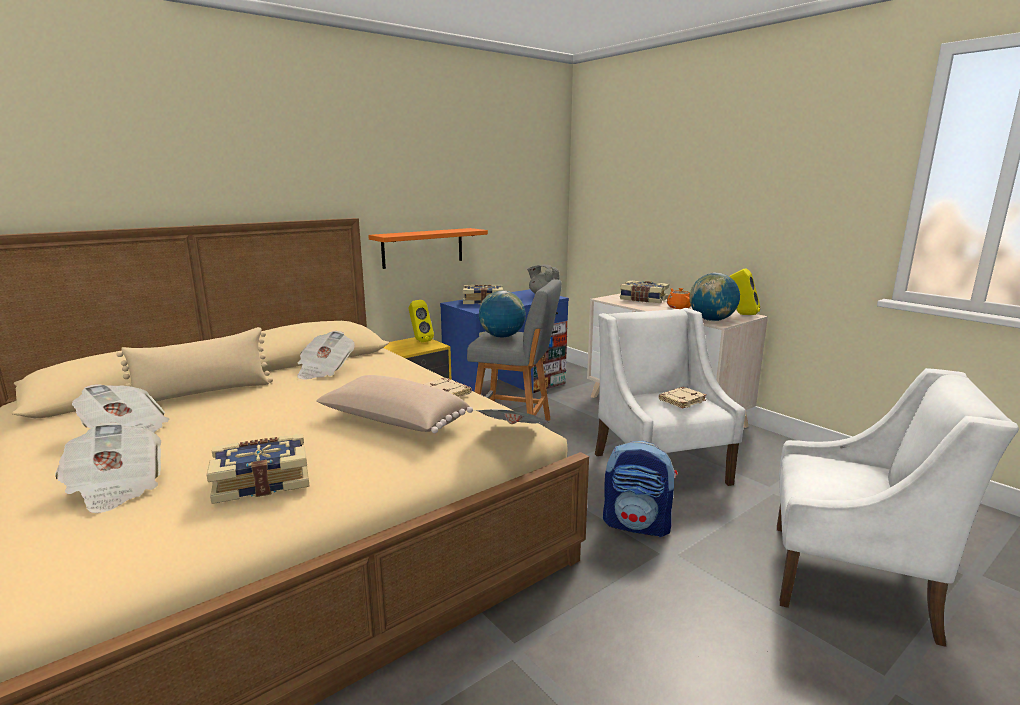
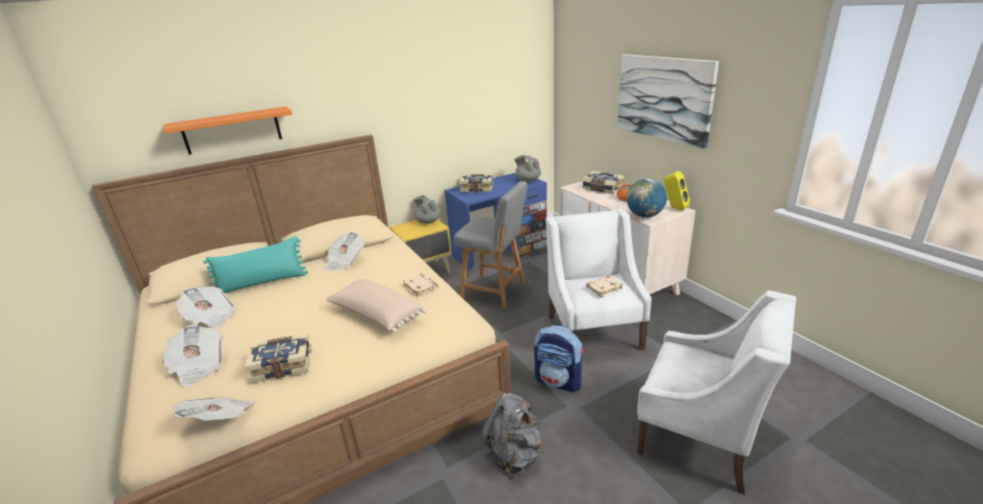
camera: 10 degrees right, 10 degrees up
(203, 393) = (262, 283): beige pillow -> turquoise pillow
(420, 341) = (428, 221): yellow speaker -> grey teapot
(423, 247) = (427, 149): orange shelf -> orange shelf (232, 130)
(502, 337) = (480, 226): globe -> none
(513, 436) = (452, 331): newspaper -> newspaper (221, 420)
(610, 619) = (514, 455): none -> grey backpack
(721, 186) = (663, 98): none -> picture

